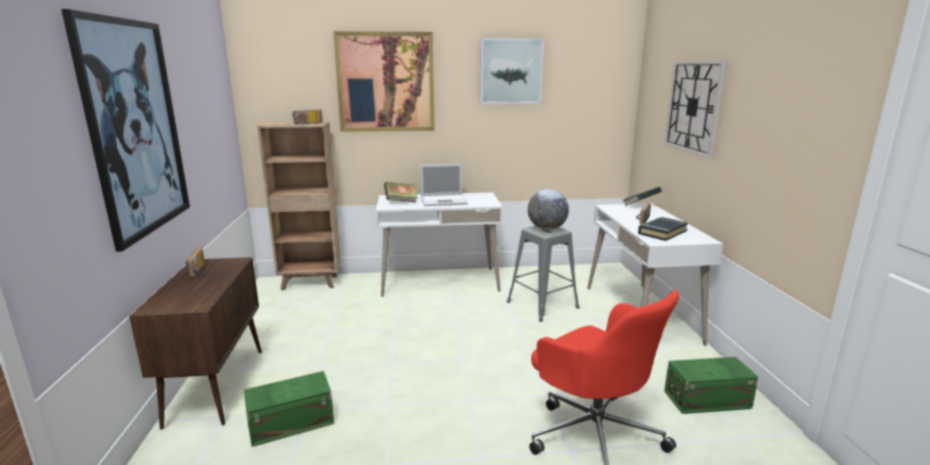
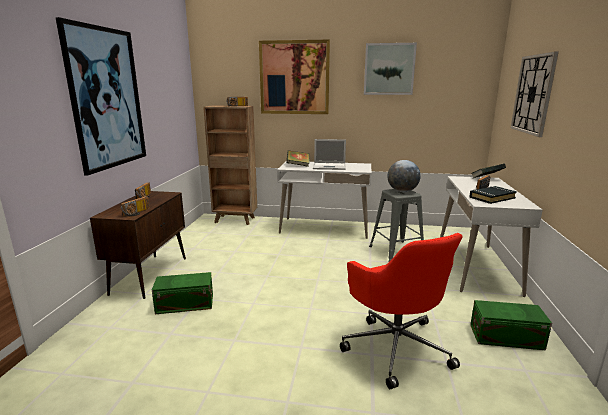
camera: 15 degrees right, 0 degrees up
(205, 299) = (137, 213): none -> radio

